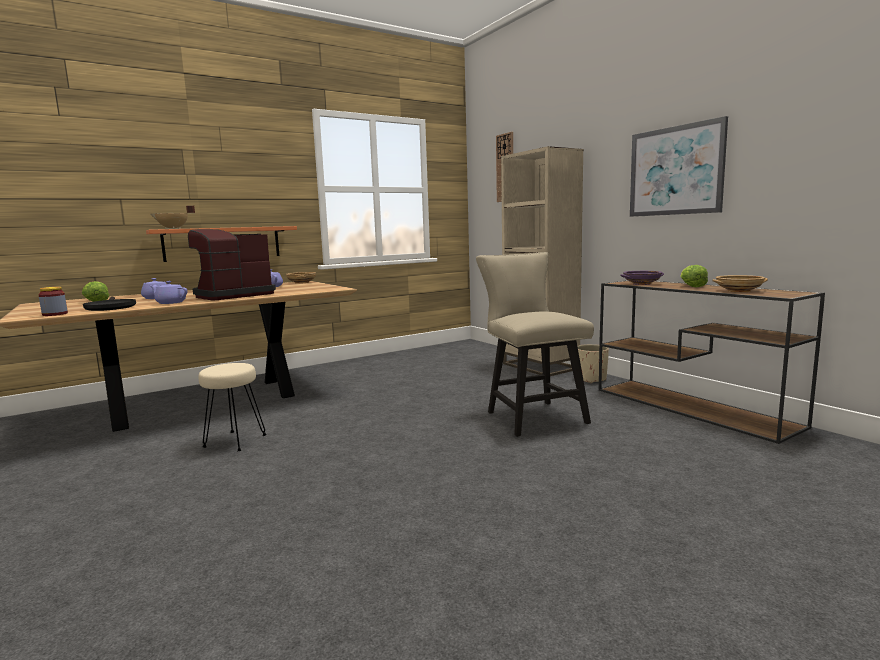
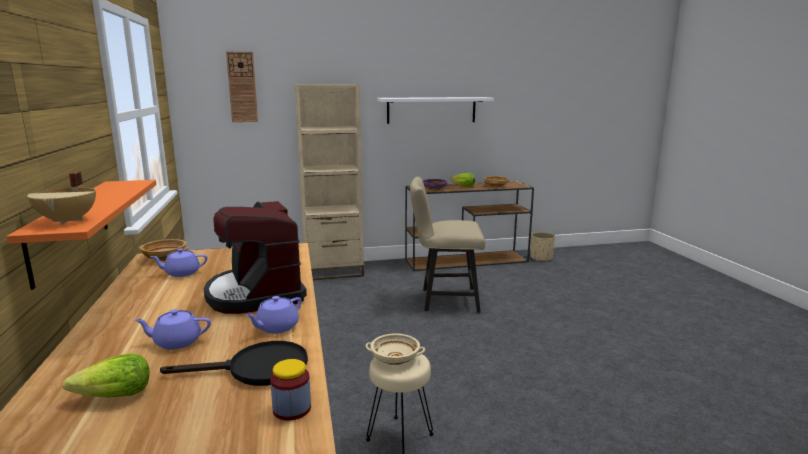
camera: 70 degrees left, 5 degrees up
(229, 366) = (394, 359): none -> beige bowl
(591, 379) = (387, 266): beige planter -> beige planter (541, 258)
(675, 171) = (431, 110): picture -> white shelf

